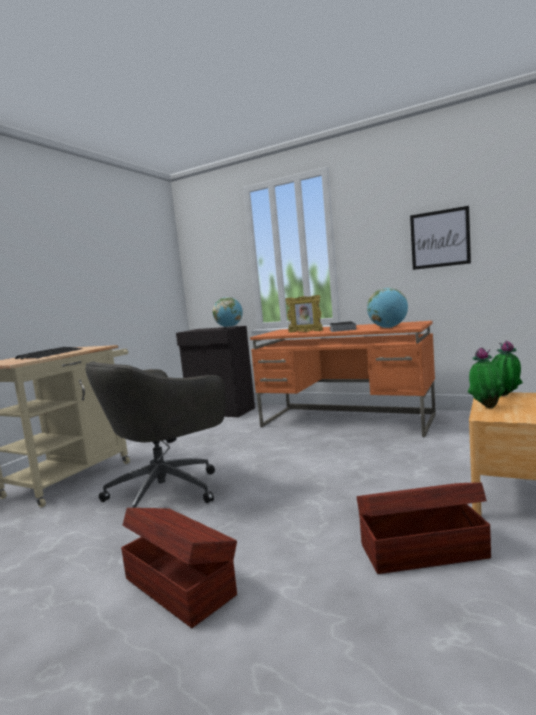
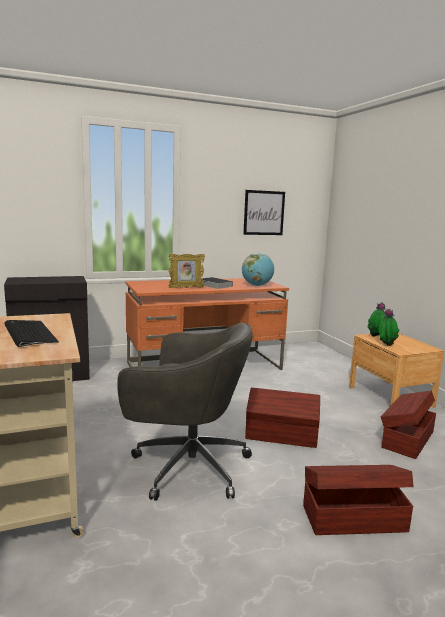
camera: 50 degrees left, 5 degrees up
(167, 491) = (187, 466): grey office chair -> grey office chair turned 75 degrees counterclockwise
(229, 327) = (68, 277): globe -> none
(281, 495) = (282, 436): none -> brown storage box

